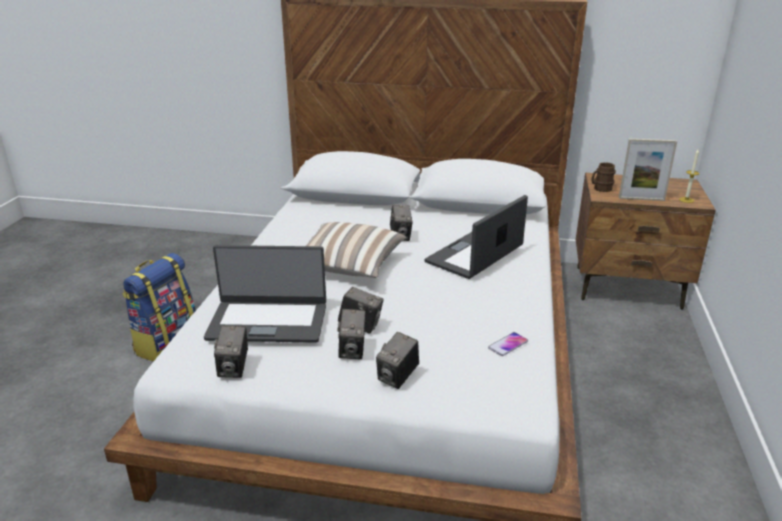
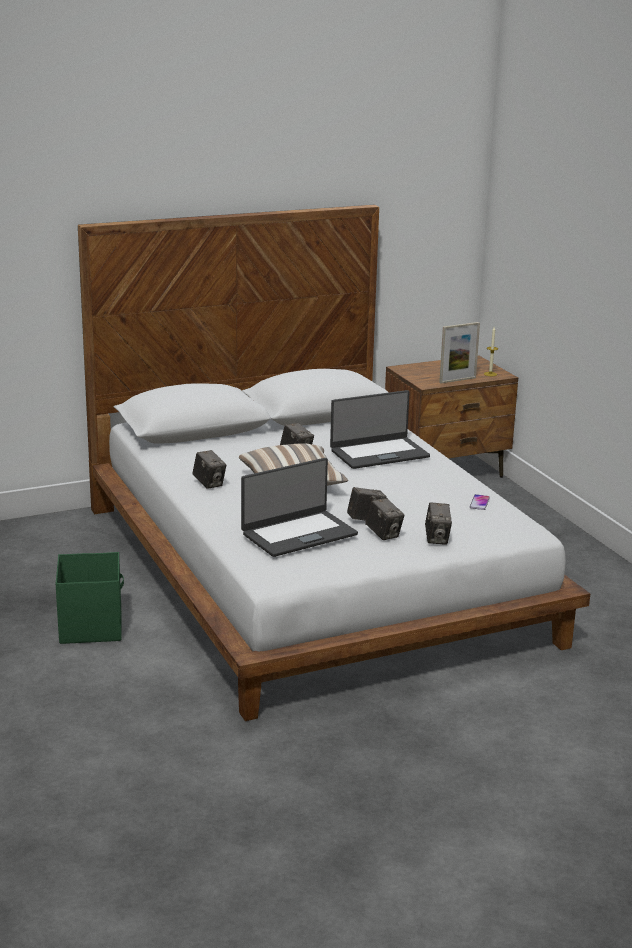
camera: 35 degrees left, 5 degrees down
(167, 343) = (91, 626): backpack -> green storage box
(234, 368) = (320, 567): camera -> camera (209, 484)
(475, 255) = (379, 453): laptop -> laptop turned 120 degrees counterclockwise
(600, 189) = (416, 378): brown mug -> none

